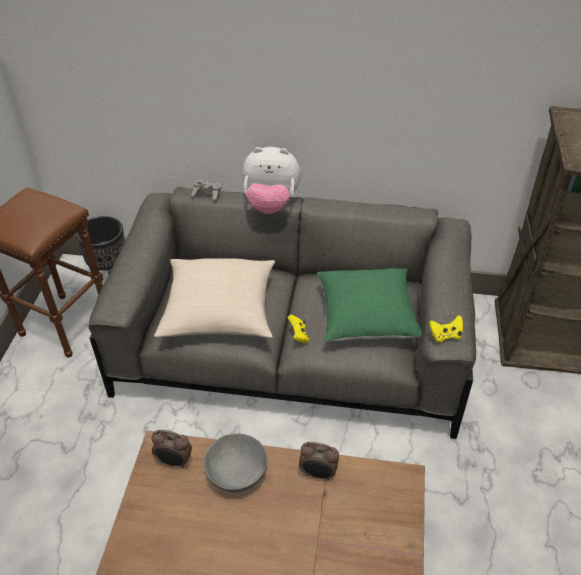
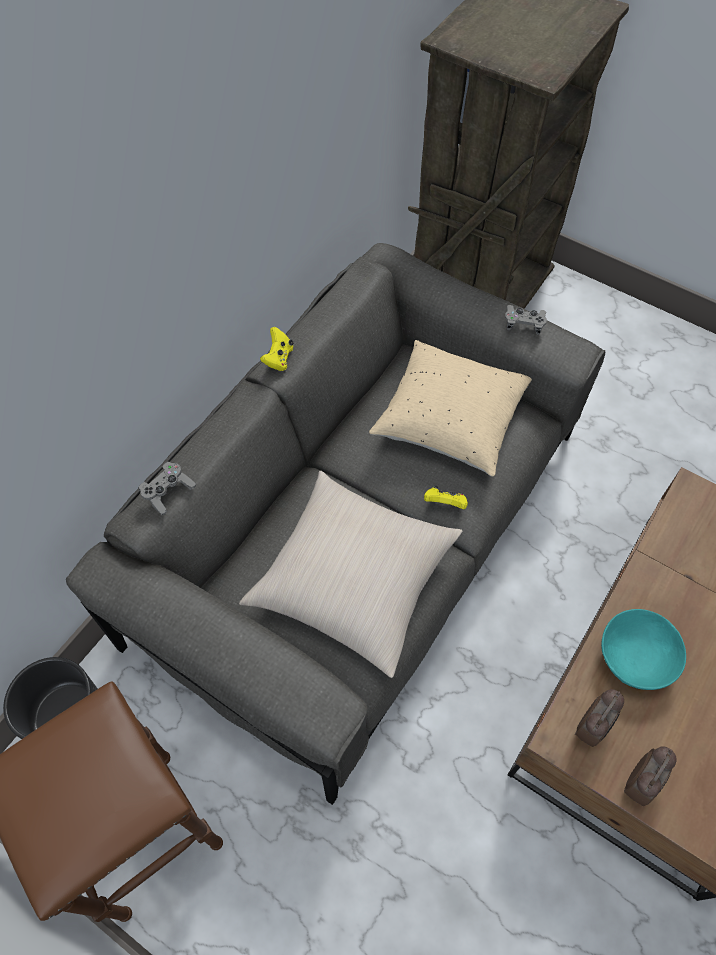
camera: 65 degrees left, 15 degrees up
(237, 474) = (634, 659): grey bowl -> turquoise bowl
(271, 205) = (242, 421): plush toy -> none
(318, 474) = (661, 572): alarm clock -> alarm clock (640, 783)
(366, 317) = (449, 421): green pillow -> beige pillow
(445, 335) = (565, 353): yellow game controller -> yellow game controller (278, 358)
(452, 305) = (523, 324): none -> grey game controller

